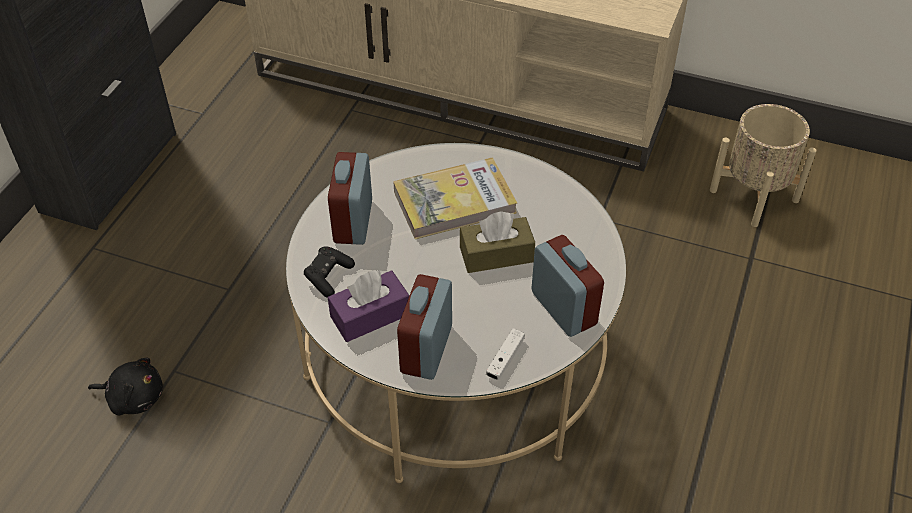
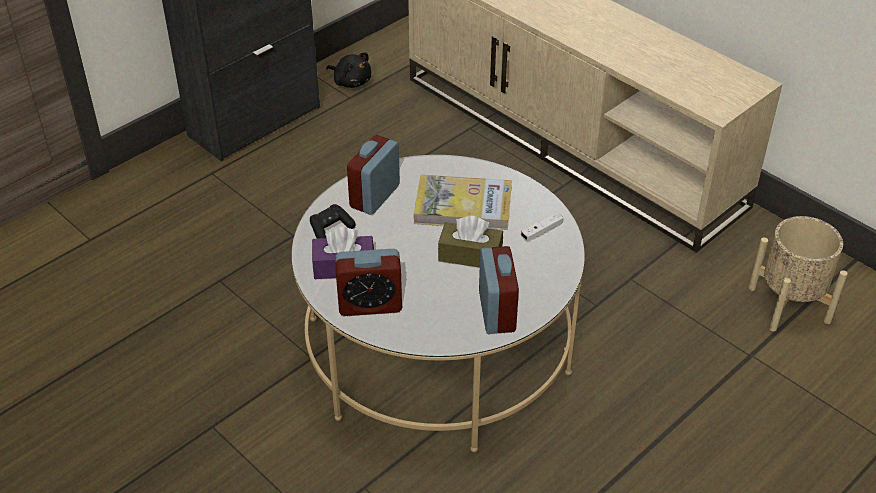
camera: 25 degrees right, 5 degrees down
(134, 397) = (180, 289): black plush toy -> black plush toy (351, 81)
(426, 349) = (370, 304): alarm clock -> alarm clock turned 135 degrees counterclockwise
(505, 359) = (425, 331): white game controller -> white game controller (541, 231)

